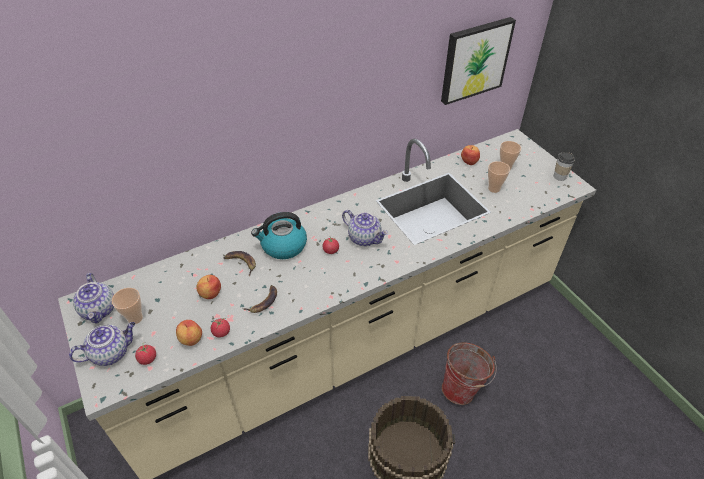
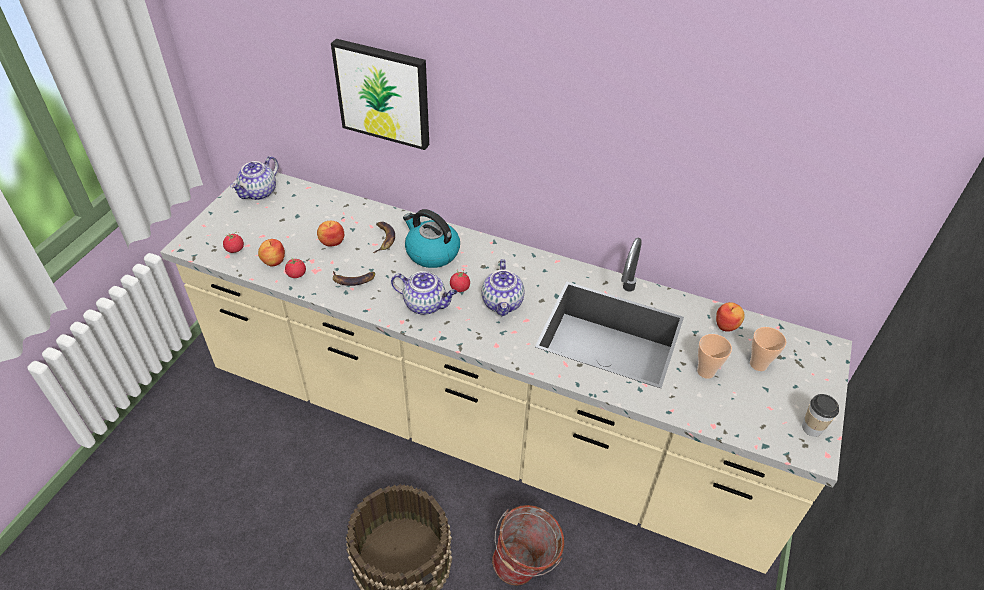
camera: 50 degrees right, 0 degrees up
(111, 352) = (225, 226): teapot -> teapot (426, 304)
(135, 318) = (268, 216): cup -> none
(474, 60) = (787, 193): picture -> picture (384, 93)

